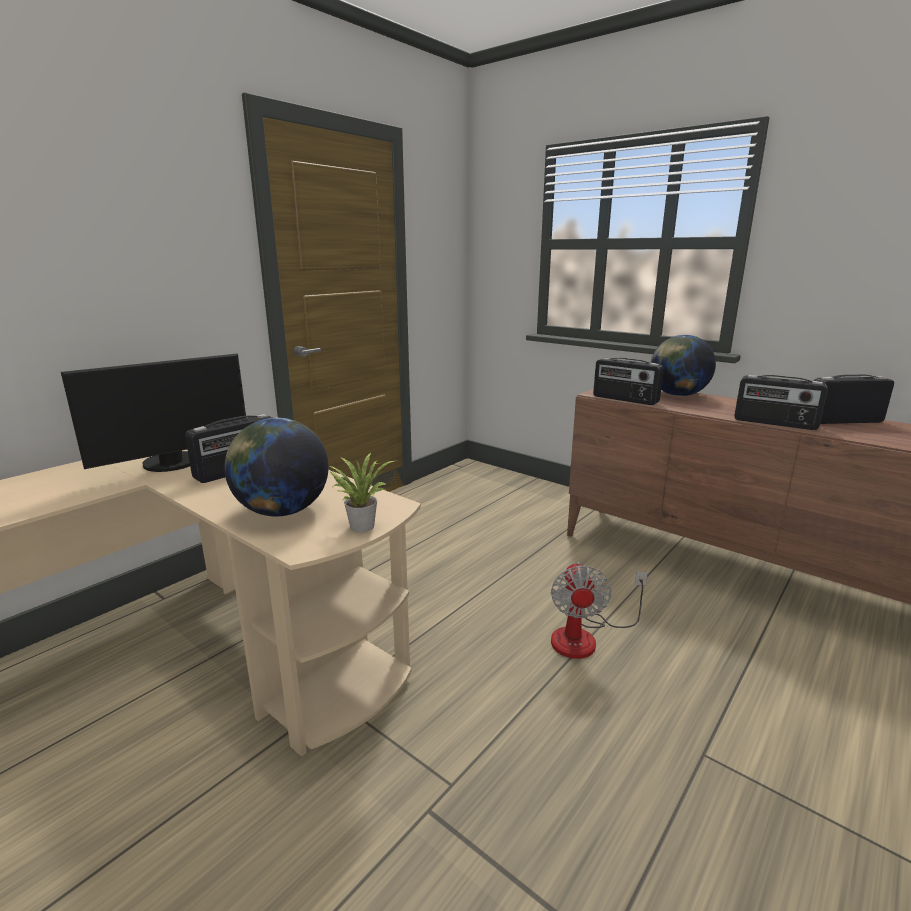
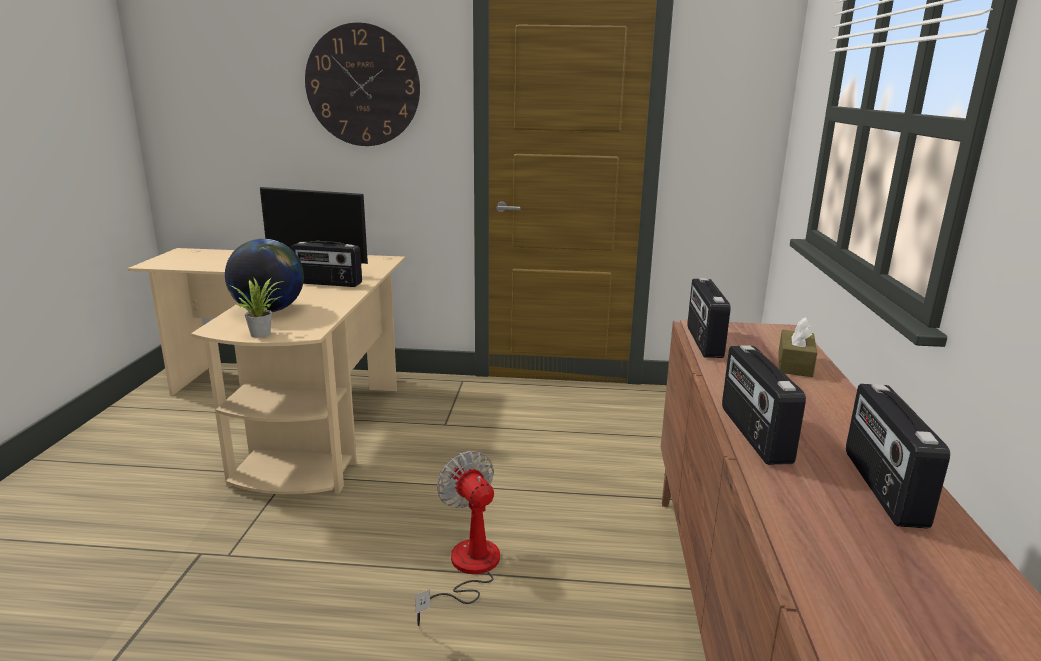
camera: 55 degrees right, 0 degrees up
(127, 222) = (362, 86): none -> wall clock
(585, 637) = (467, 569): fan -> fan turned 90 degrees clockwise
(677, 395) = (794, 364): globe -> brown tissue box
(843, 421) = (881, 487): radio -> radio turned 135 degrees counterclockwise

